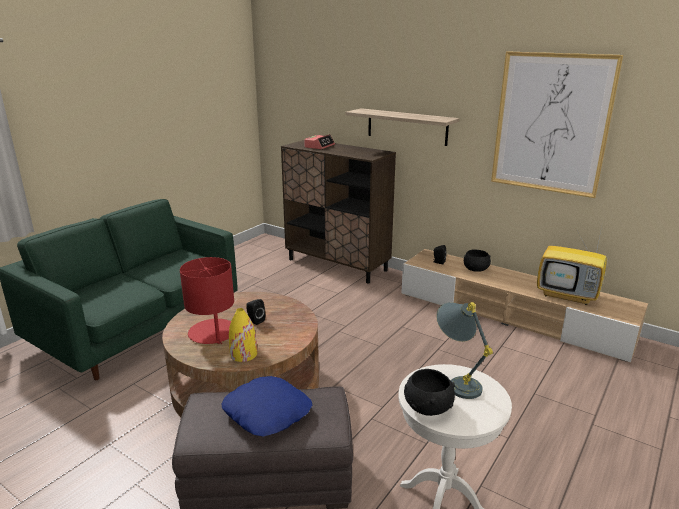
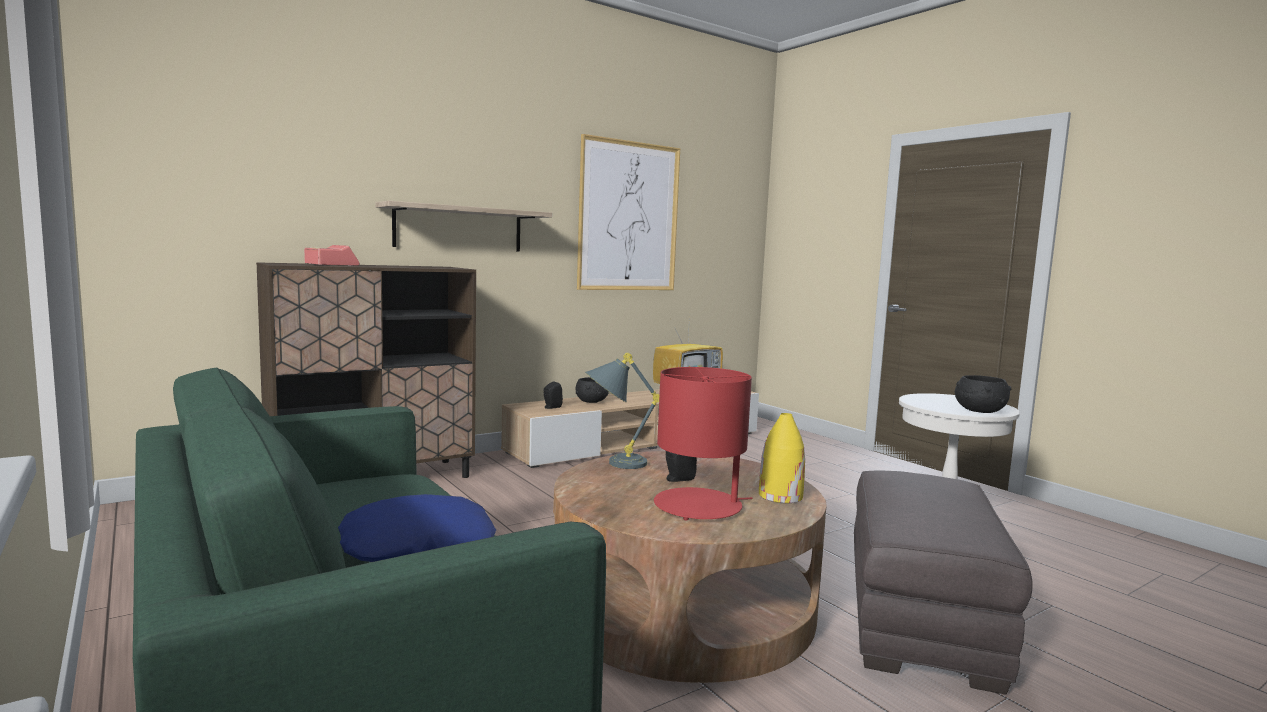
camera: 70 degrees left, 15 degrees down
(267, 412) = (929, 501): blue pillow -> blue pillow (417, 544)
(457, 382) = (933, 399): grey table lamp -> grey table lamp (613, 463)

